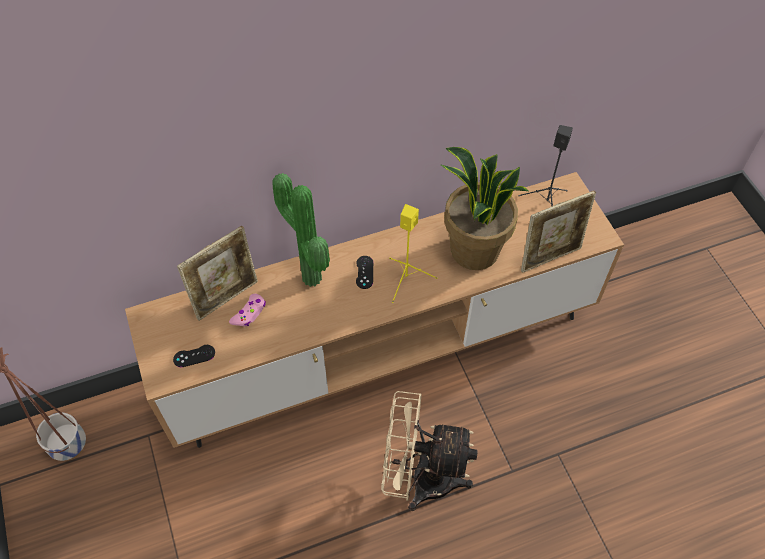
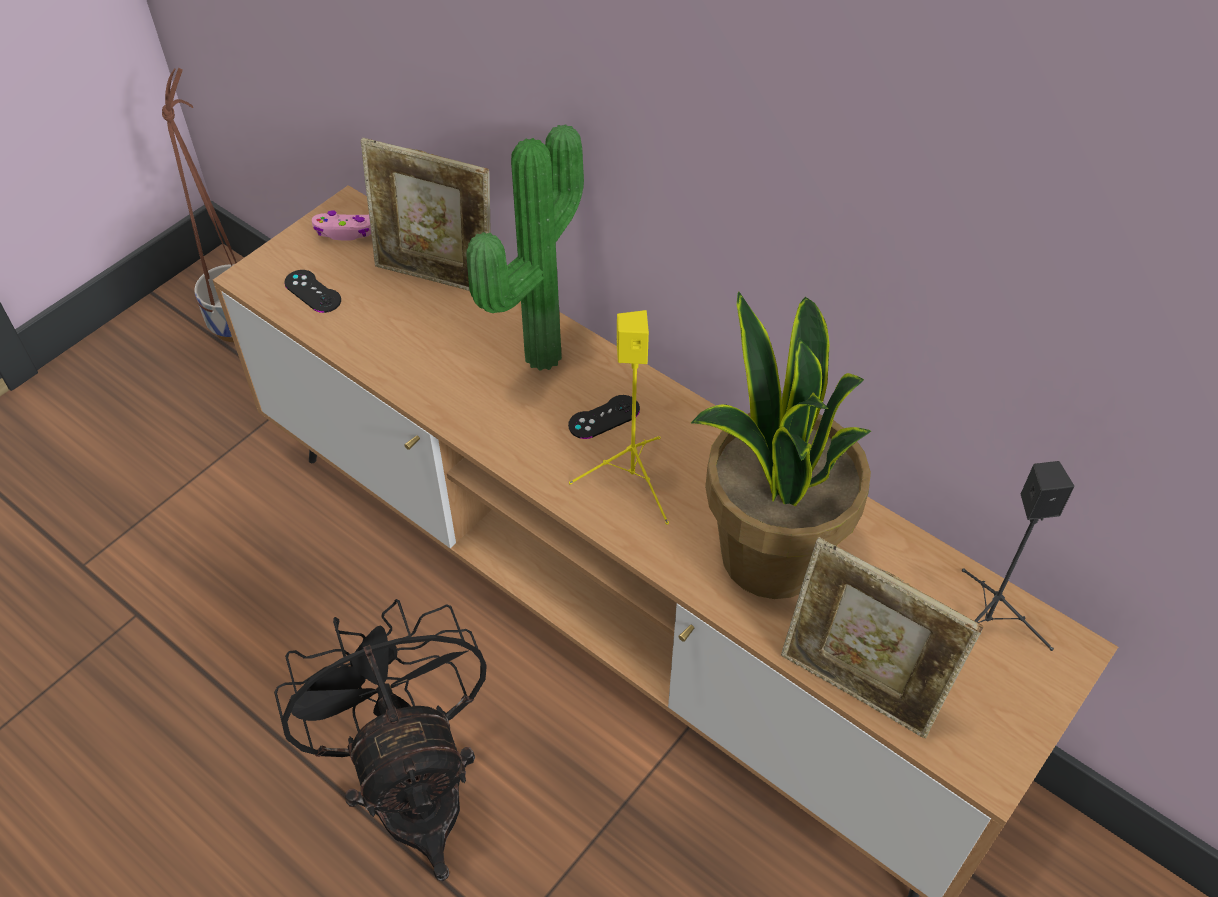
camera: 60 degrees right, 5 degrees down
(249, 313) = (426, 315): pink game controller -> pink game controller (347, 231)
(420, 478) = (414, 787): beige fan -> black fan

